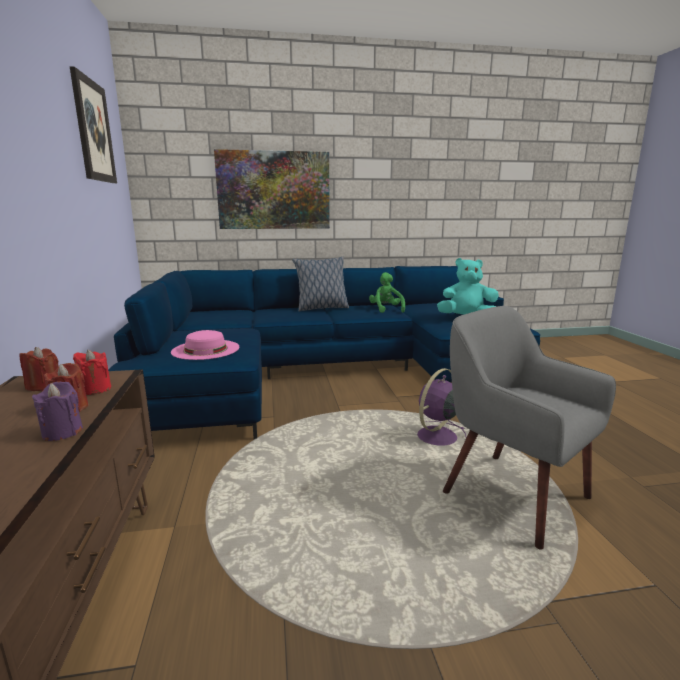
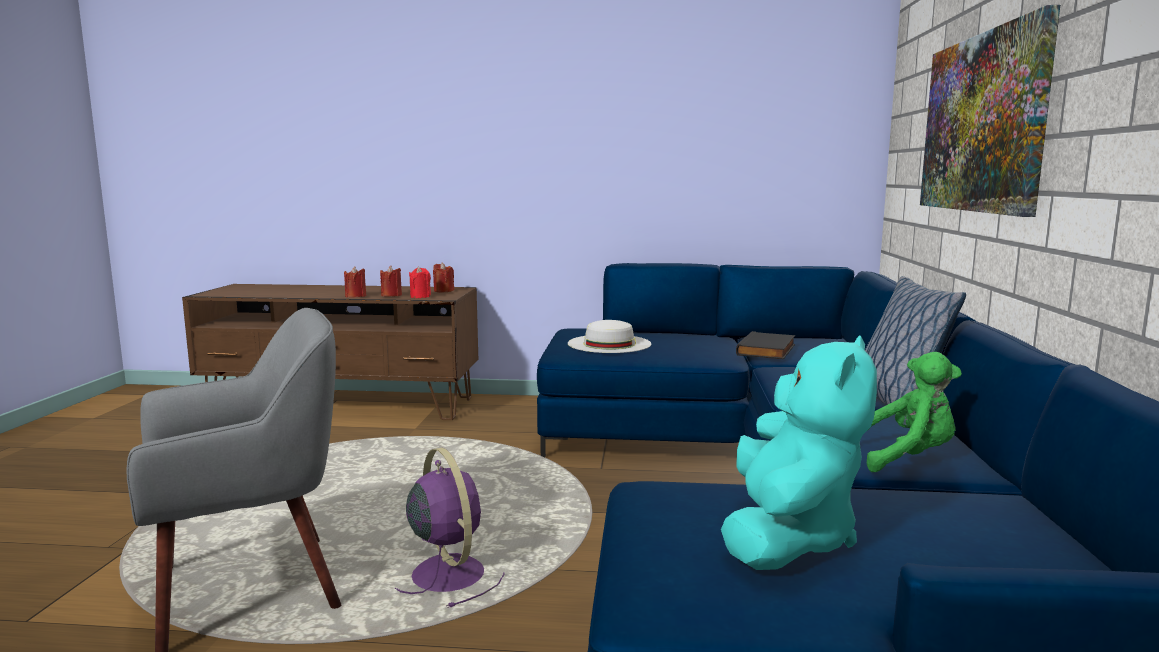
camera: 105 degrees right, 5 degrees down
(62, 432) = (355, 296): purple candle -> red candle
(93, 131) = (755, 74): picture -> none
(205, 349) = (609, 343): pink hat -> white hat
(226, 321) = (768, 350): none -> black book

